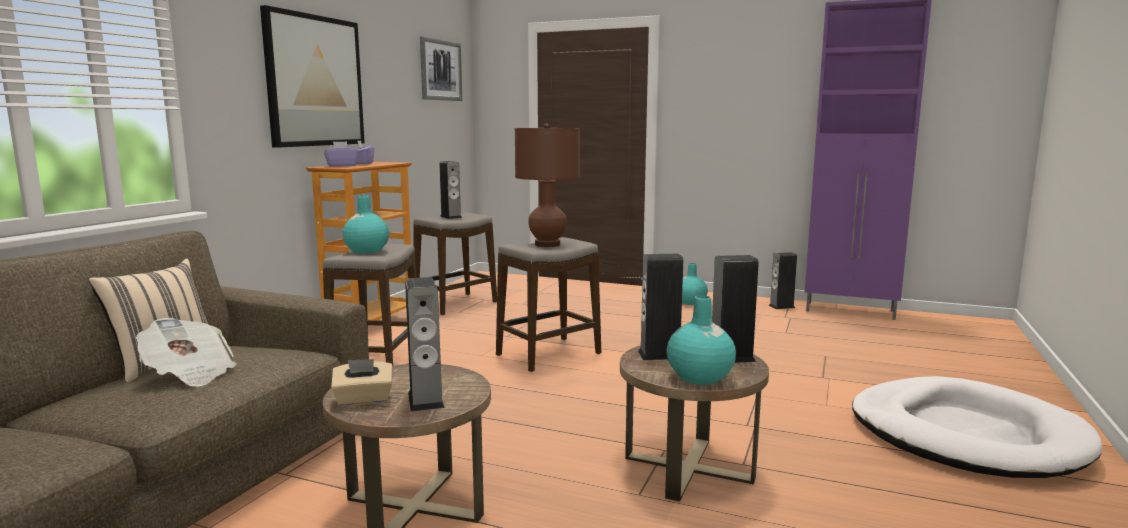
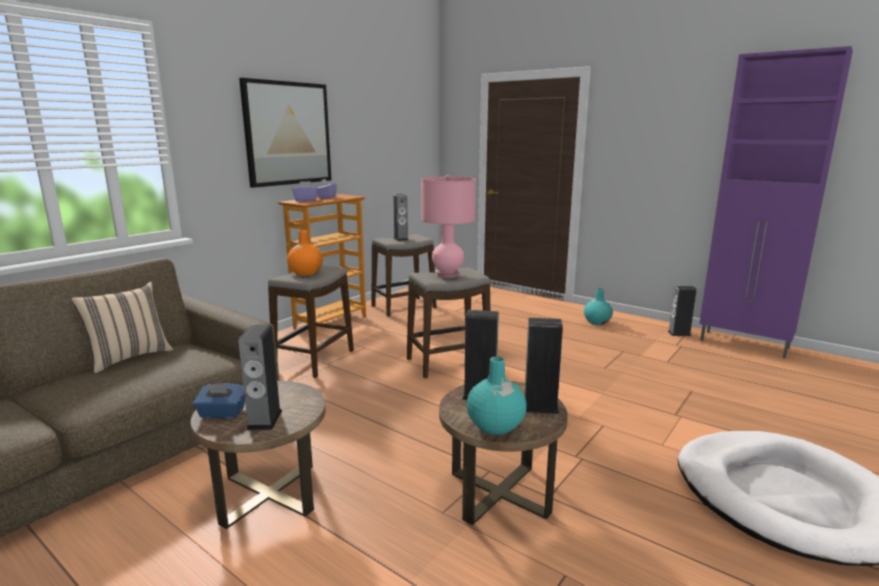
camera: 15 degrees right, 5 degrees up
(189, 373) = (130, 372): newspaper -> none
(363, 400) = (222, 413): beige tissue box -> blue tissue box
(366, 251) = (305, 272): turquoise vase -> orange vase
(440, 70) = (406, 116): picture -> none
(547, 244) = (447, 275): brown table lamp -> pink table lamp

